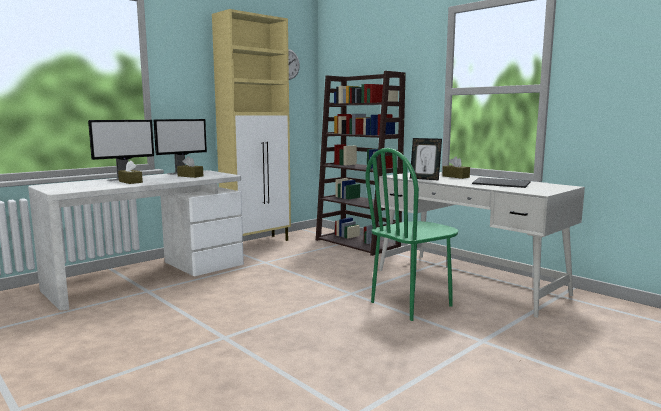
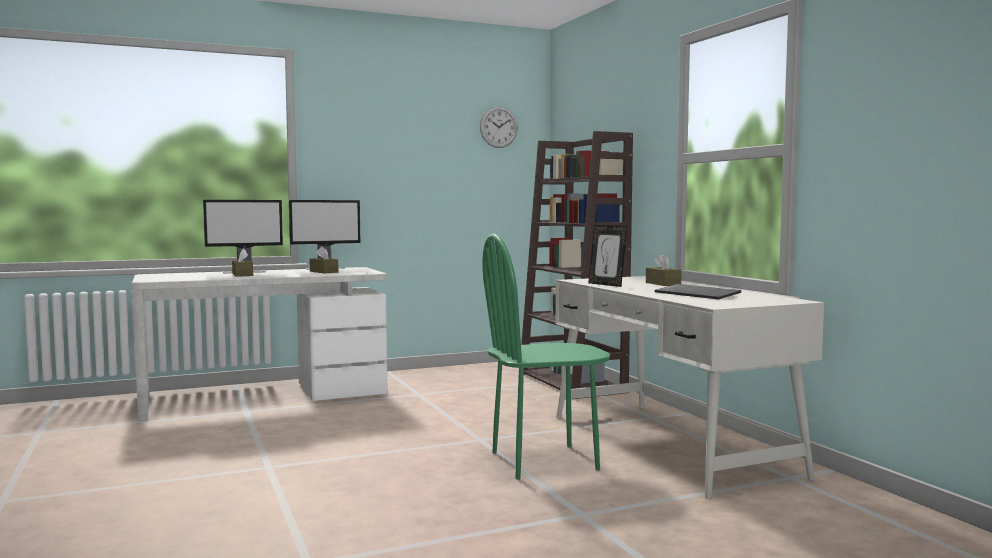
camera: 20 degrees right, 5 degrees down
(257, 243) = (438, 371): beige cabinet -> none

